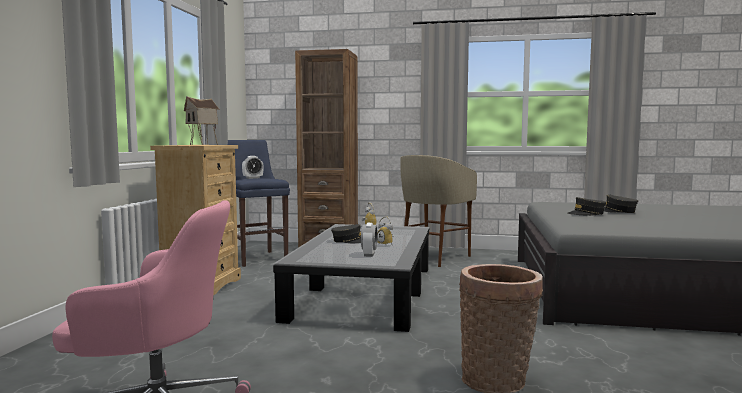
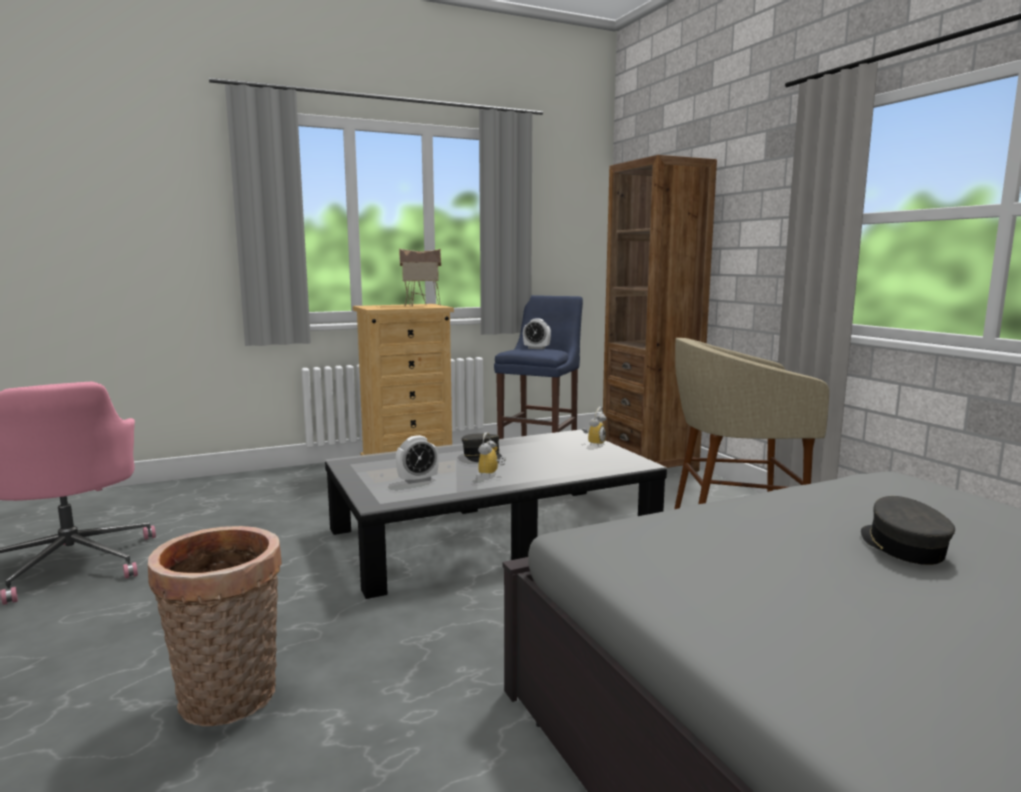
camera: 55 degrees right, 5 degrees up
(586, 214) = (797, 526): grey cap -> none

